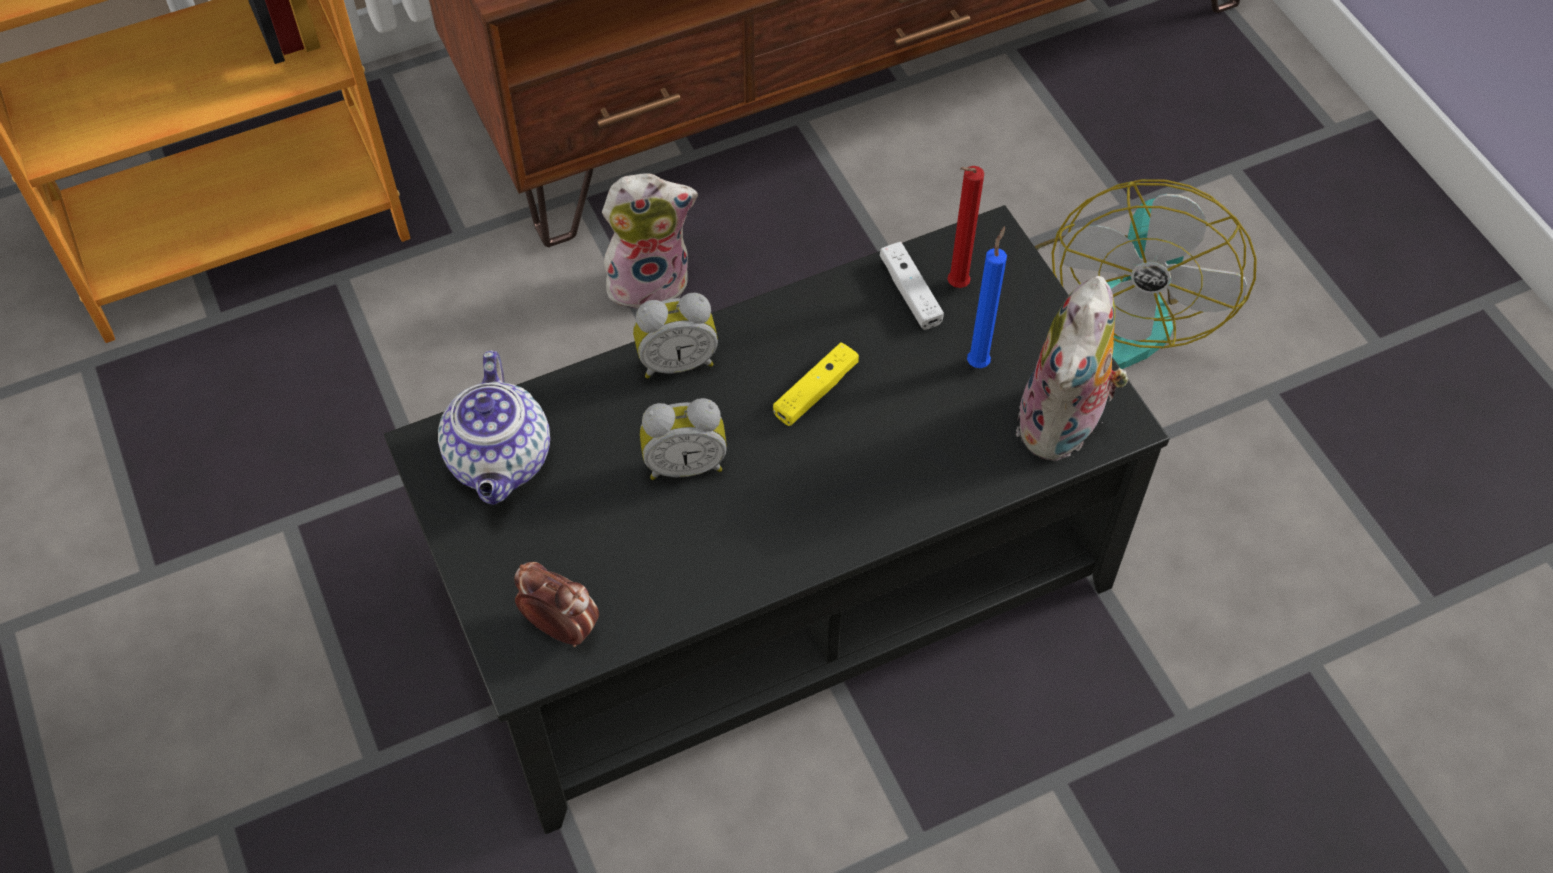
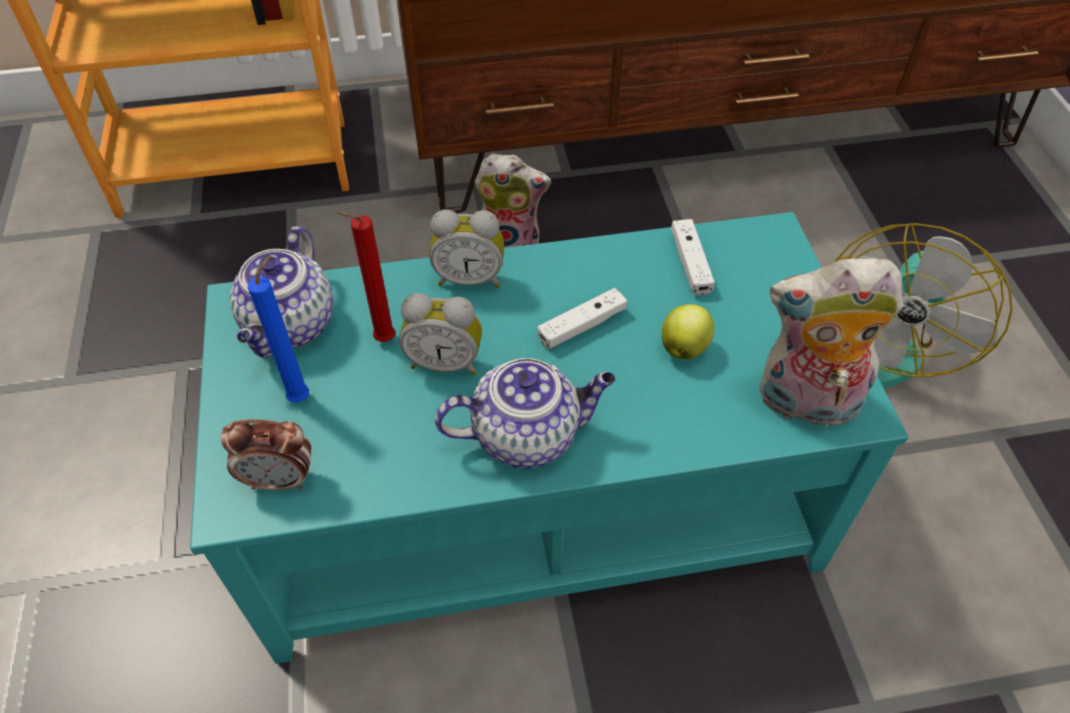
camera: 15 degrees right, 5 degrees down
(561, 628) = (280, 480): alarm clock -> alarm clock turned 135 degrees clockwise
(775, 581) = (535, 496): black coffee table -> turquoise coffee table
(797, 522) = (528, 434): none -> teapot
(815, 391) = (582, 326): yellow game controller -> white game controller
(928, 391) = (684, 347): none -> apple
(954, 286) = (731, 266): red candle -> red candle (381, 340)
(979, 361) = (738, 331): blue candle -> blue candle (302, 396)
(1063, 426) = (805, 404): plush toy -> plush toy turned 60 degrees clockwise

